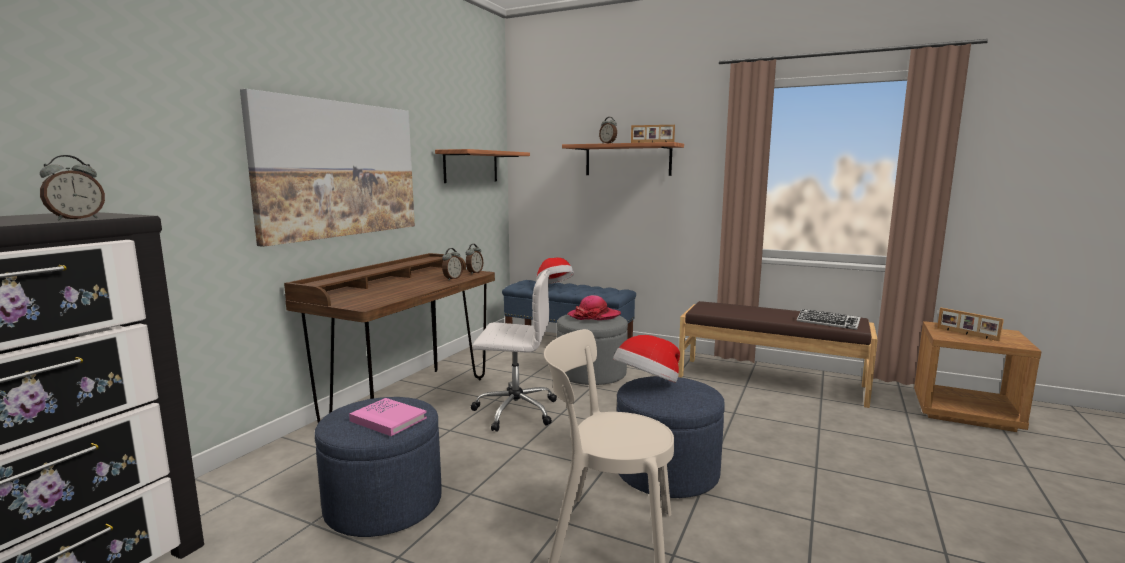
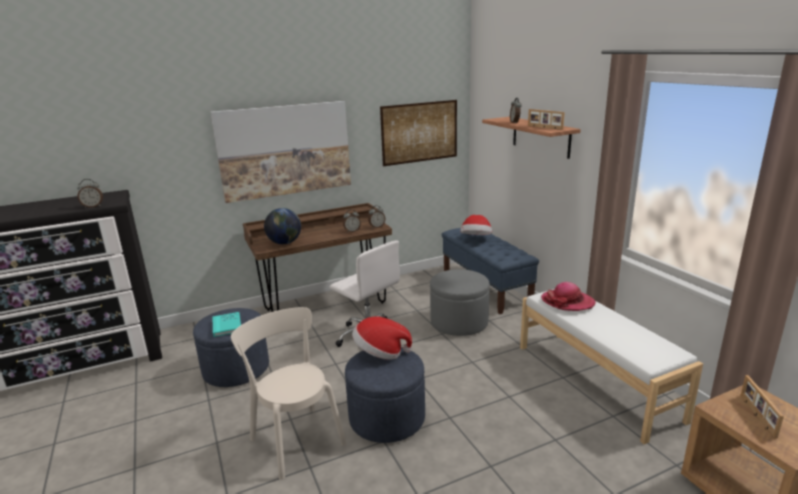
camera: 40 degrees right, 10 degrees up
(383, 297) = (285, 243): none -> globe
(388, 419) = (227, 326): pink book -> turquoise book
(471, 166) = (419, 132): shelf -> picture
(594, 316) = (463, 277): hat -> hat (567, 302)
(770, 380) = (596, 381): brown bench -> white bench
(827, 323) = (630, 348): keyboard -> none

